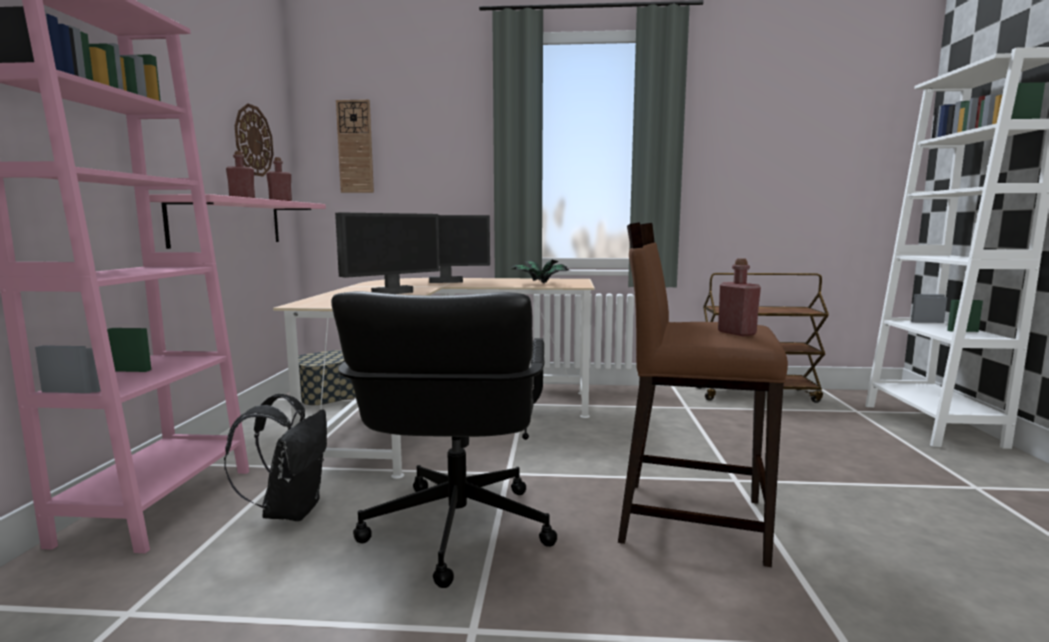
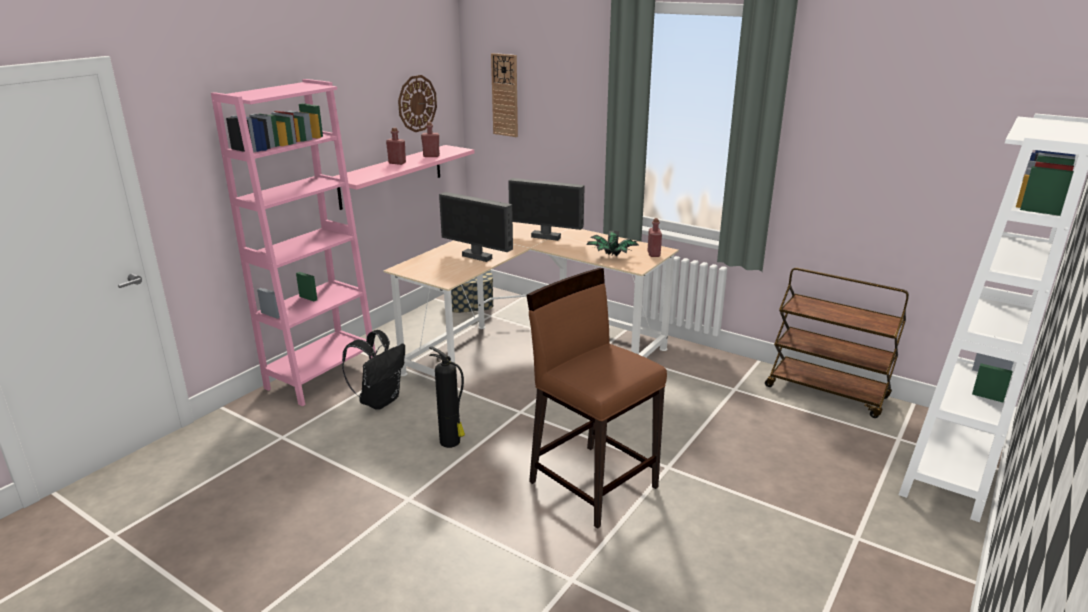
camera: 30 degrees right, 15 degrees up
(391, 293) = (477, 257): monitor -> monitor turned 45 degrees clockwise
(456, 529) = (451, 442): black office chair -> fire extinguisher
(736, 333) = (600, 376): red bottle -> red bottle (653, 254)

